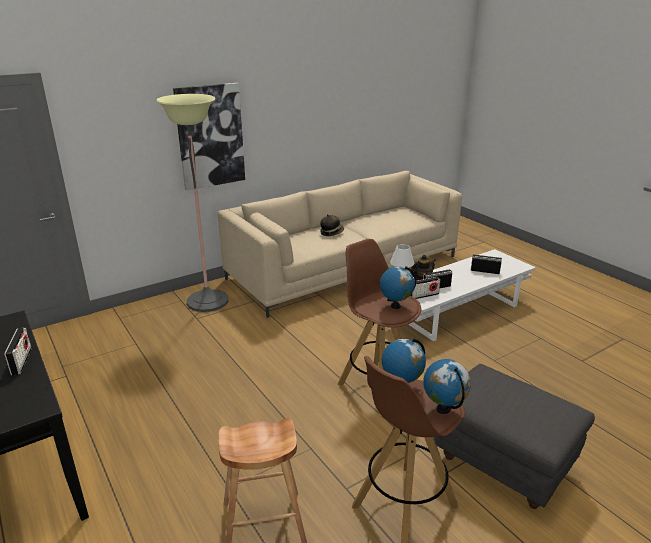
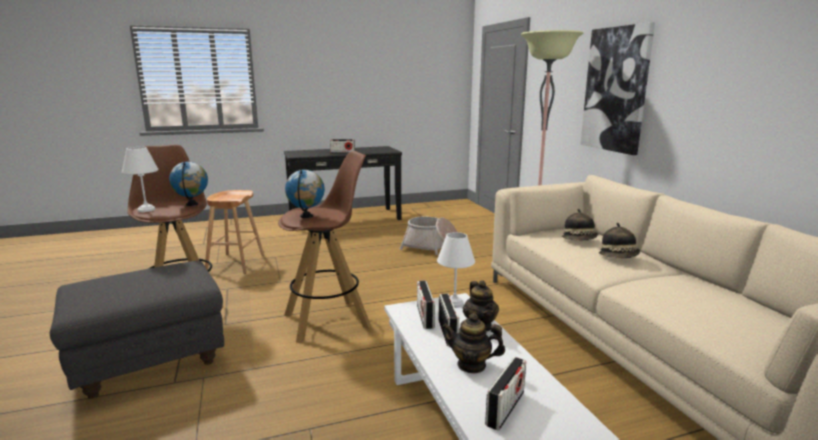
camera: 105 degrees right, 10 degrees down
(179, 358) = (432, 247): none -> basket
(304, 241) = (579, 240): none -> hat
(443, 409) = (147, 210): globe -> white table lamp
(461, 279) = (471, 365): none -> teapot

